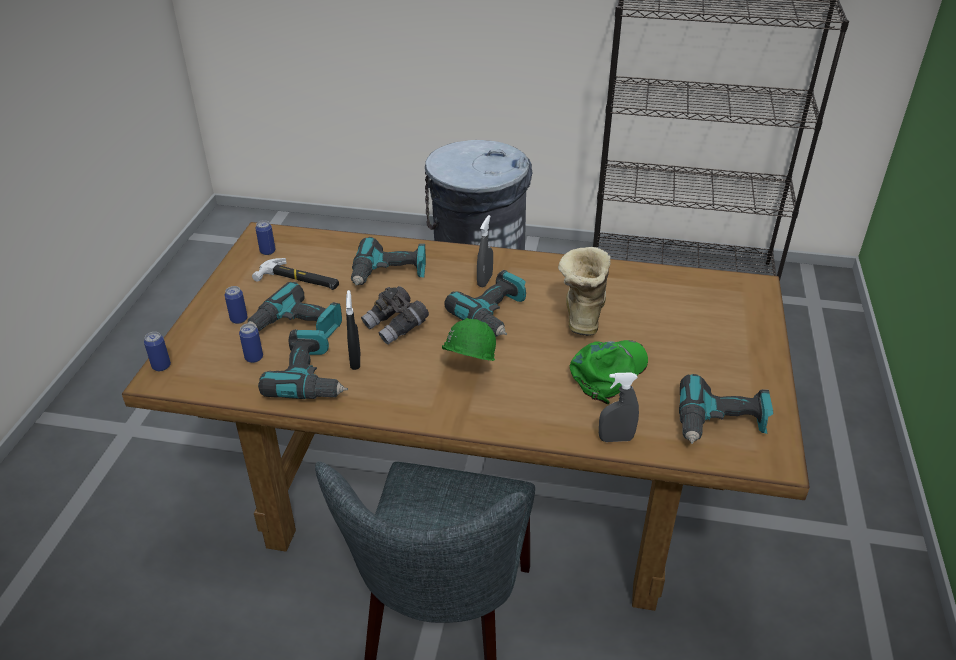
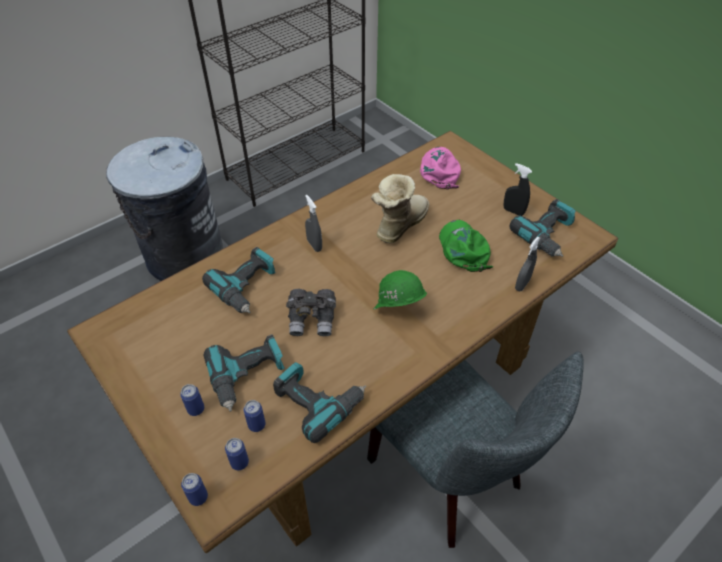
camera: 50 degrees left, 10 degrees up
(267, 251) = (126, 341): can -> can (239, 462)
(299, 280) = (190, 343): hammer -> none
(355, 361) = (326, 364): black spray bottle -> black spray bottle (513, 211)
(494, 314) = (355, 263): power drill -> none
(582, 314) = (398, 224): boot -> boot turned 75 degrees clockwise
(701, 300) = (439, 170): none -> pink cap

